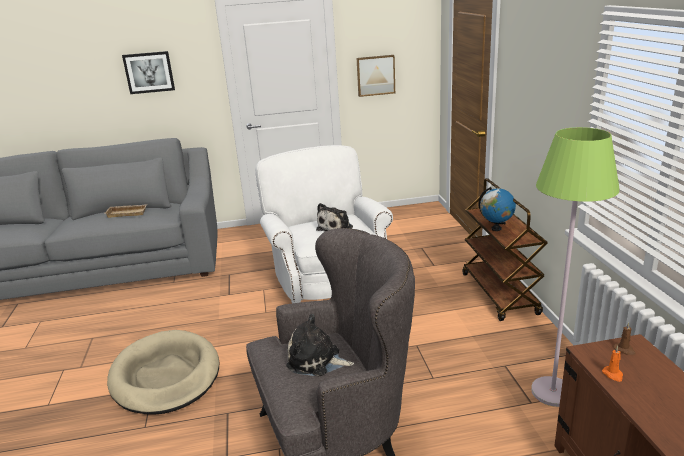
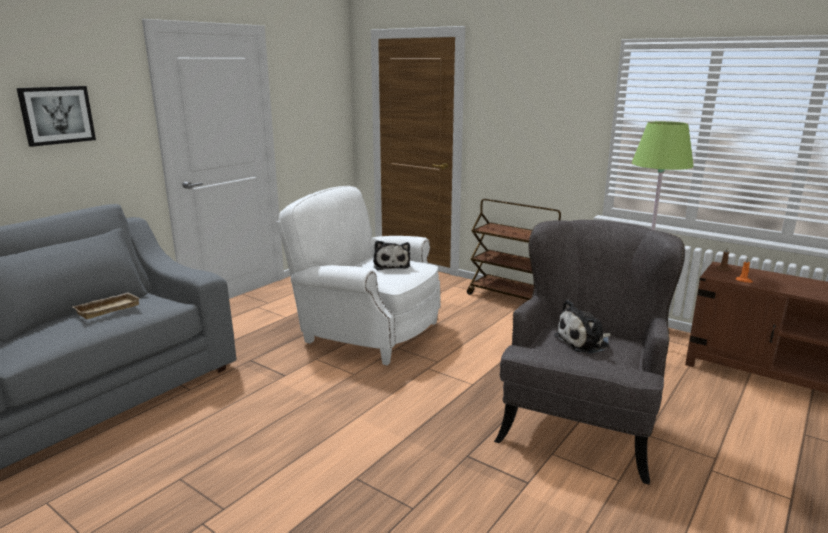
camera: 45 degrees left, 5 degrees down
(166, 376) = (351, 463): beige dog bed -> none
(375, 75) = (304, 123): picture -> none
(496, 229) = (520, 236): globe -> none

